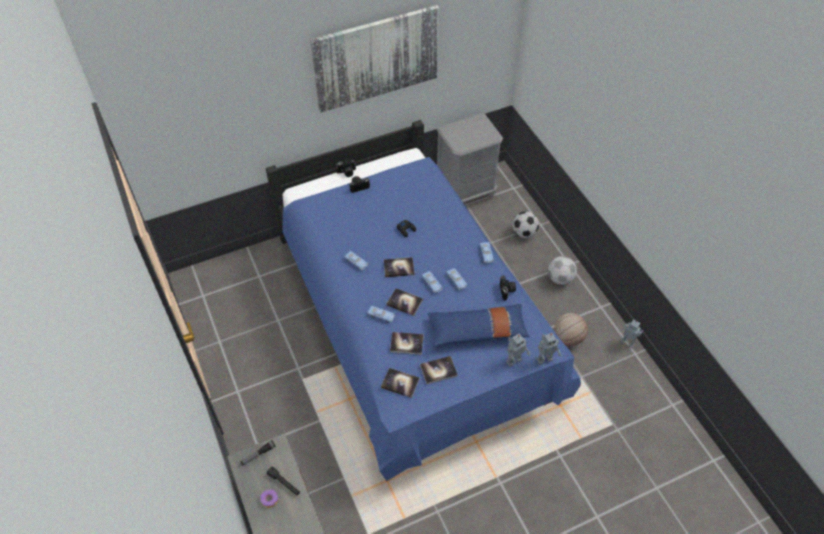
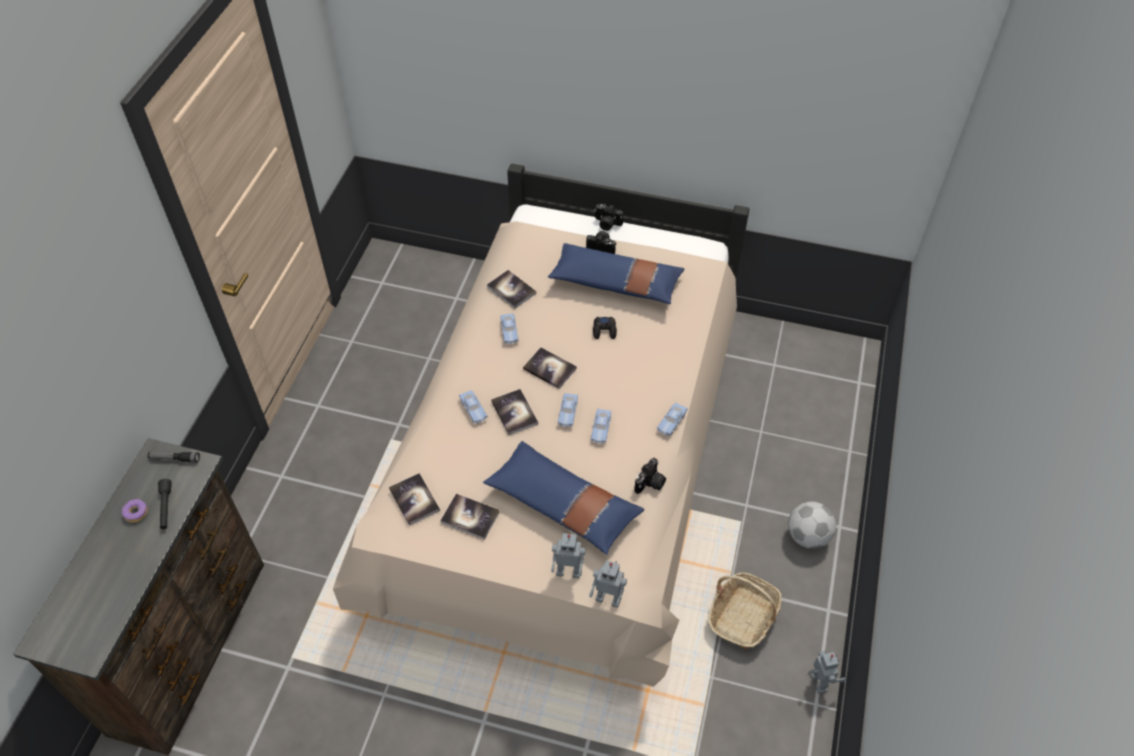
camera: 40 degrees right, 0 degrees up
(376, 58) = (699, 83): picture -> none
(386, 201) = (615, 283): none -> blue pillow
(406, 343) = (467, 461): book -> book (511, 290)
(411, 324) = (565, 461): blue bed -> beige bed
(466, 192) = (789, 349): grey nightstand -> none
(524, 233) = (816, 447): football -> none
(568, 338) = (742, 616): basketball -> basket

